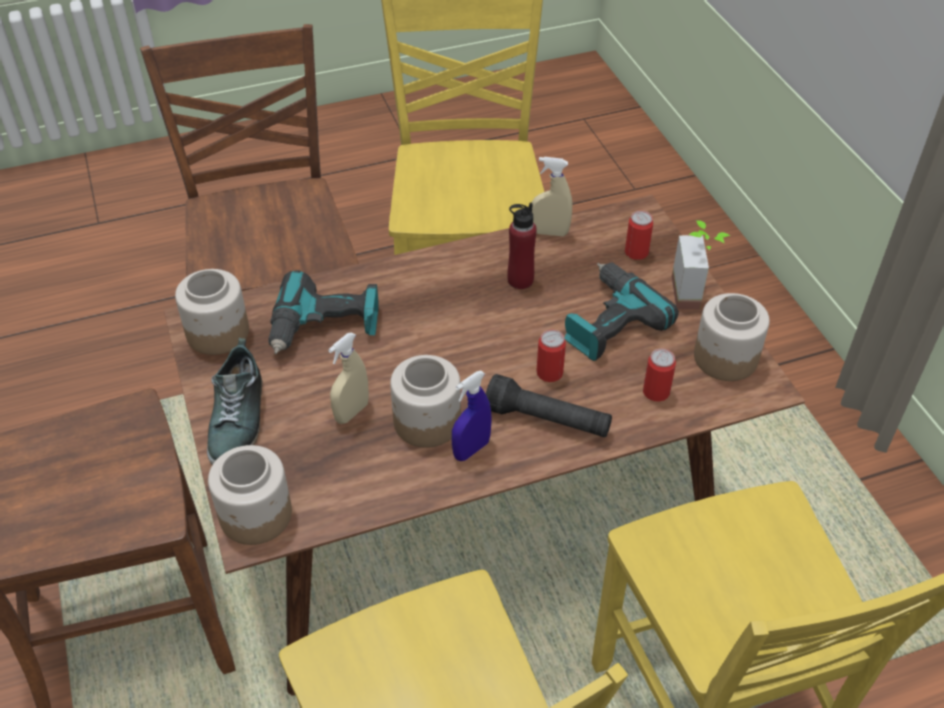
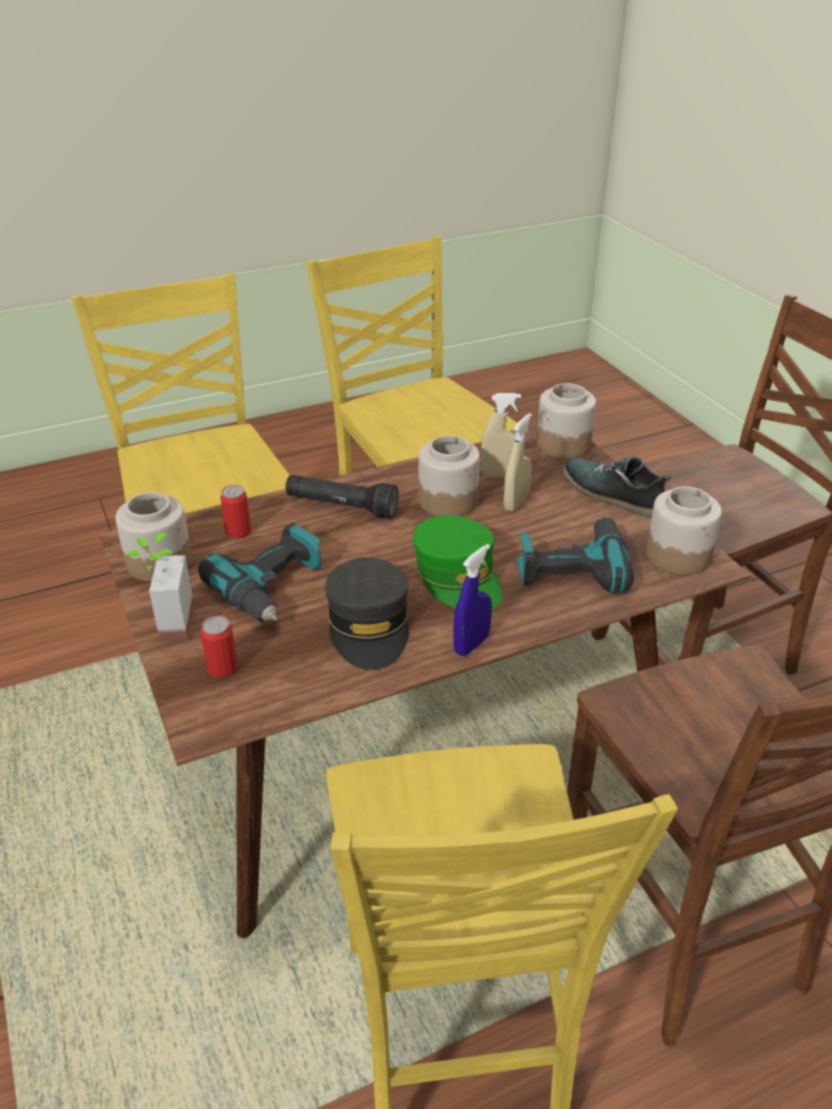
camera: 175 degrees right, 10 degrees down
(239, 419) = (611, 494): shoe -> shoe turned 45 degrees counterclockwise
(435, 322) = (458, 577): none -> green cap
(471, 449) = (406, 486): blue spray bottle -> blue spray bottle (471, 644)
(520, 280) = (369, 626): red bottle -> grey cap
(549, 232) = (331, 689): beige spray bottle -> beige spray bottle (500, 475)
(549, 373) = (338, 540): can -> none

